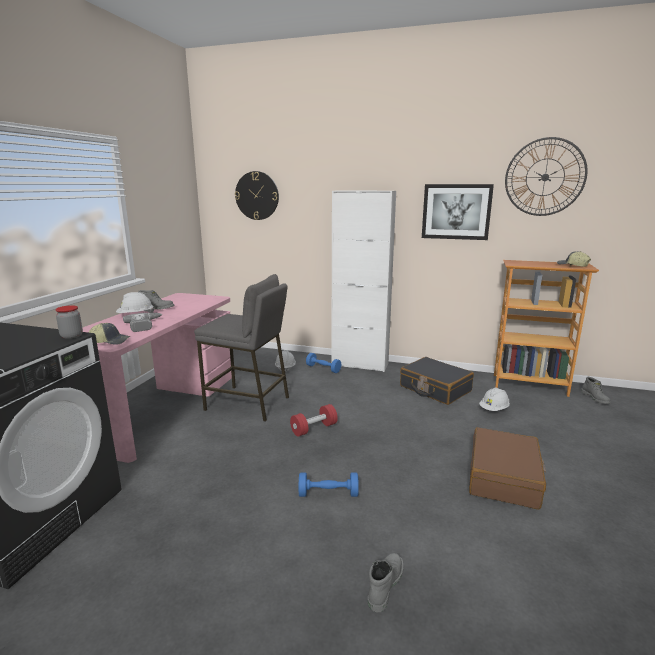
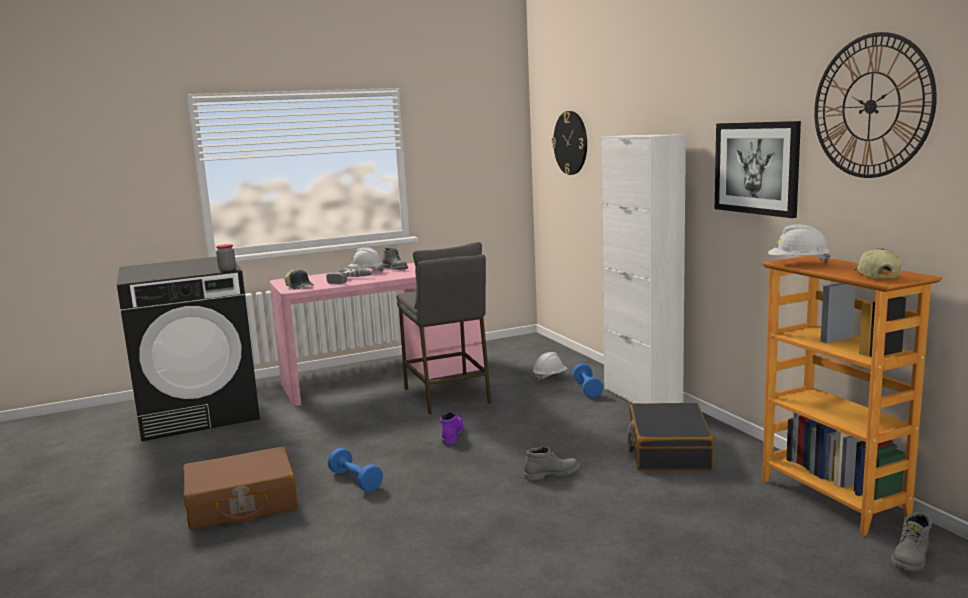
camera: 50 degrees right, 5 degrees down
(314, 429) = (452, 435): red dumbbell -> purple boot
(384, 584) = (266, 543): grey boot -> grey boot (552, 474)
(494, 409) = (688, 498): white hard hat -> white hard hat (798, 263)
(504, 478) = (518, 548): brown suitcase -> brown suitcase (241, 503)

